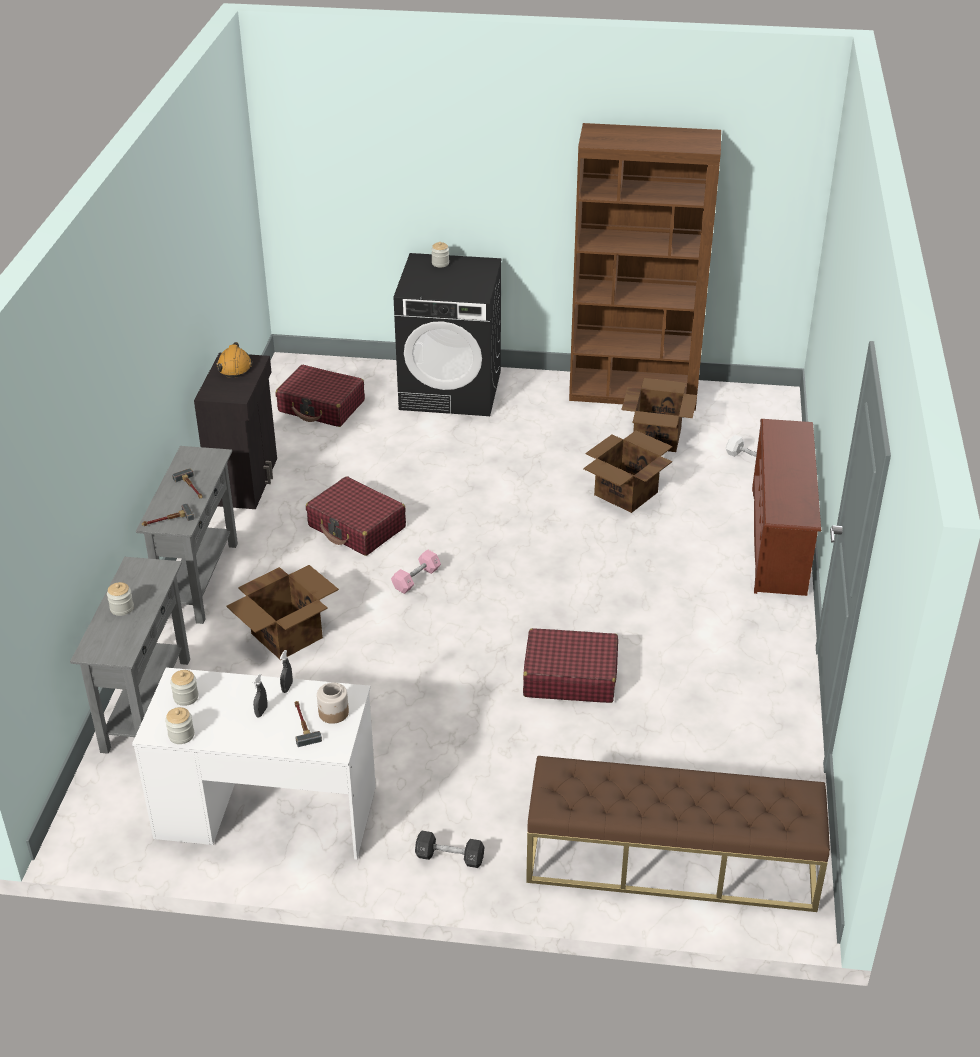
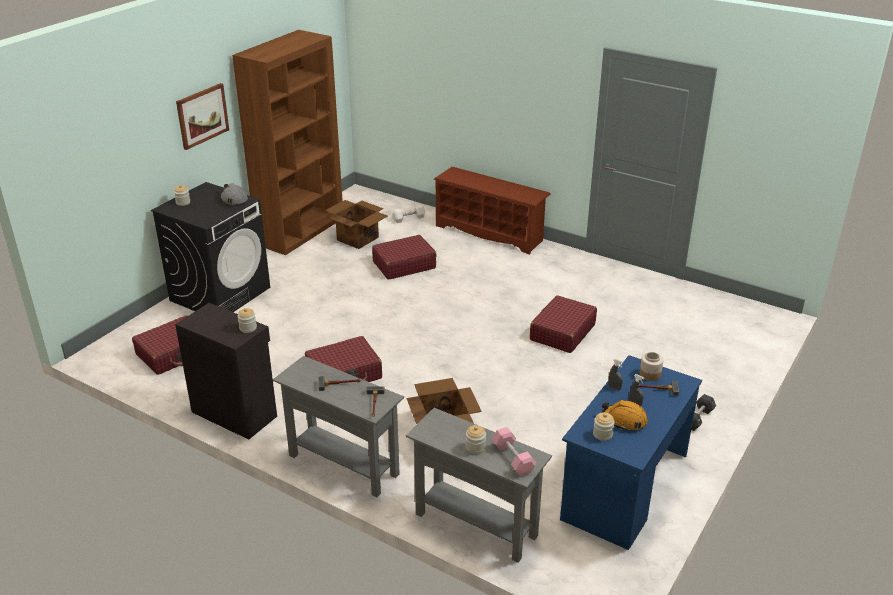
camera: 65 degrees left, 5 degrees down
(181, 735) = (644, 444): jar -> jar (248, 328)
(234, 366) = (206, 321): orange hard hat -> orange hard hat (624, 420)
(266, 812) = (625, 487): white desk -> blue desk
(416, 579) = (424, 363): pink dumbbell -> pink dumbbell (513, 458)
(473, 288) = (234, 199): none -> grey hard hat
(517, 179) = (202, 115): none -> picture
(625, 494) = (404, 265): cardboard box -> red suitcase
(671, 862) = (729, 343): brown bench -> none

